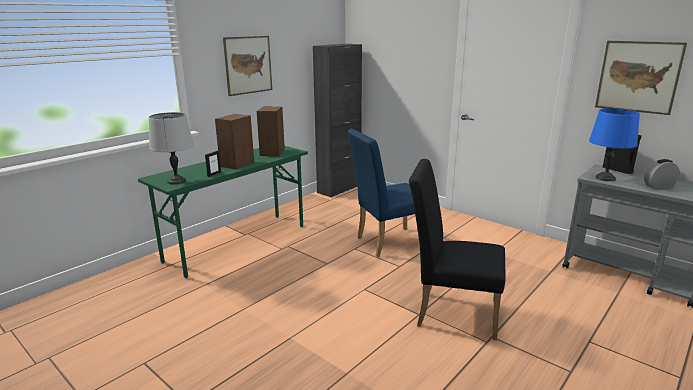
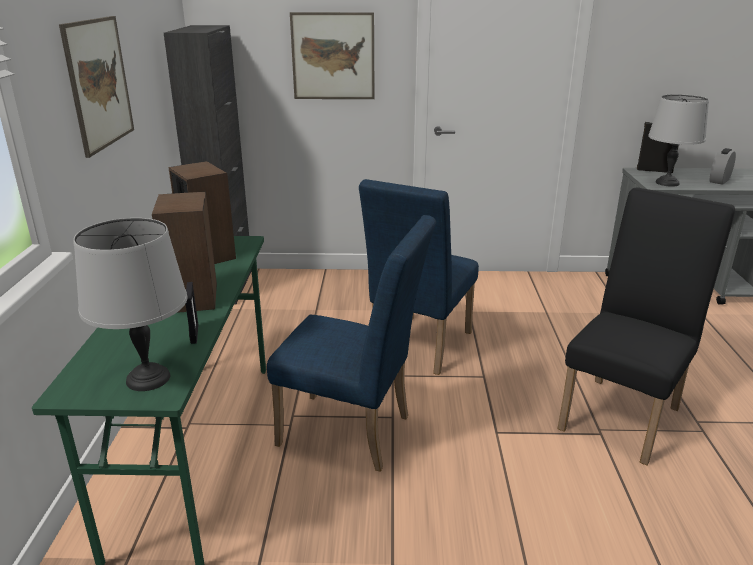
camera: 40 degrees left, 5 degrees up
(301, 262) = (353, 433): none -> blue chair
(450, 313) = (624, 413): black chair -> black chair turned 150 degrees clockwise
(605, 178) = (667, 183): blue table lamp -> grey table lamp
(638, 77) = (667, 52): picture -> picture (333, 56)

